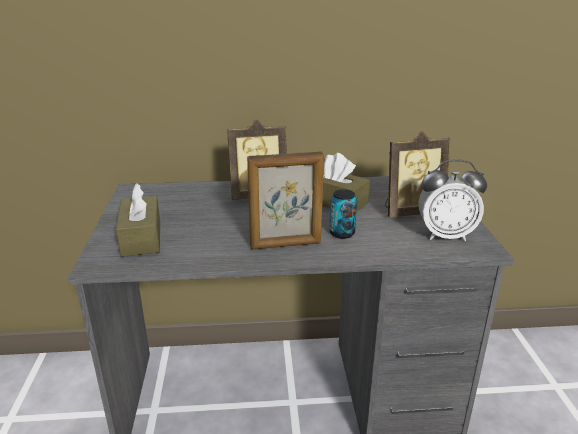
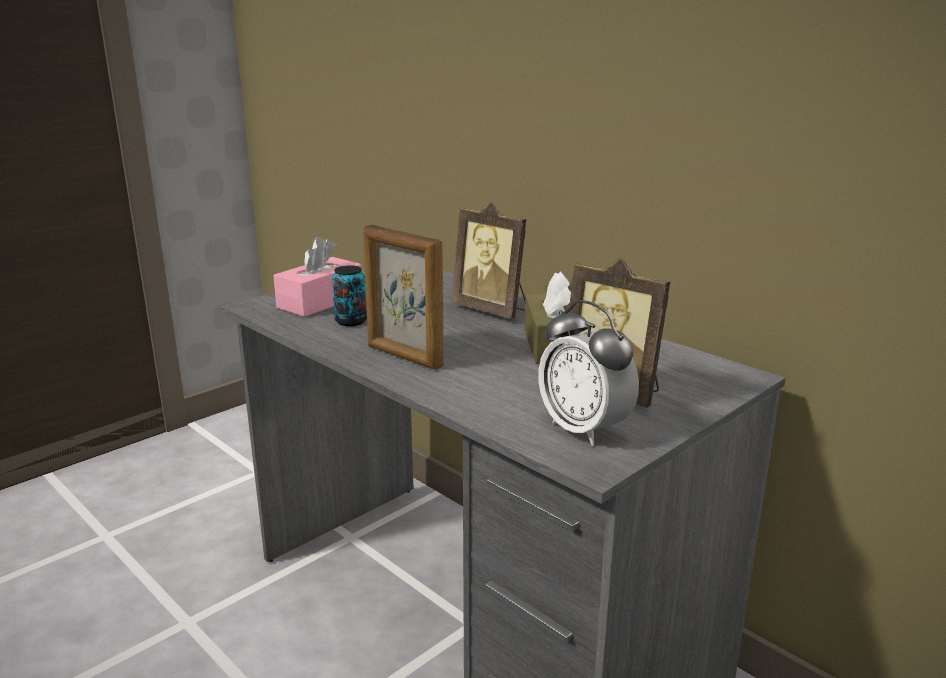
camera: 50 degrees right, 5 degrees down
(141, 237) = (320, 302): brown tissue box -> pink tissue box
(342, 233) = (478, 373): can -> can (351, 321)

